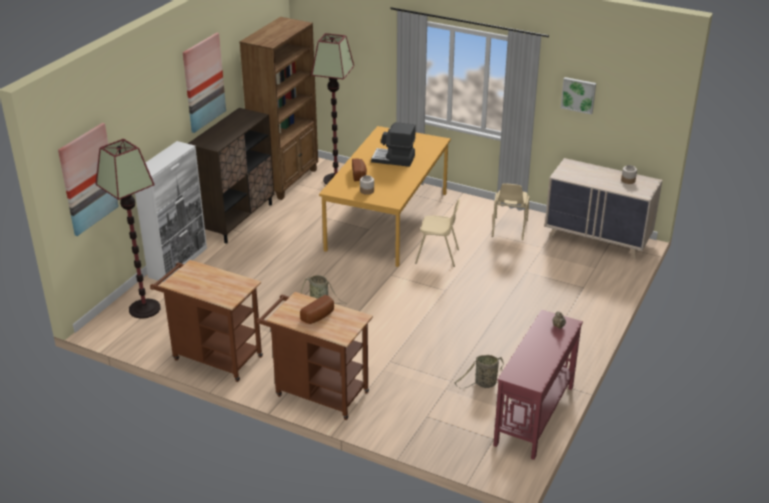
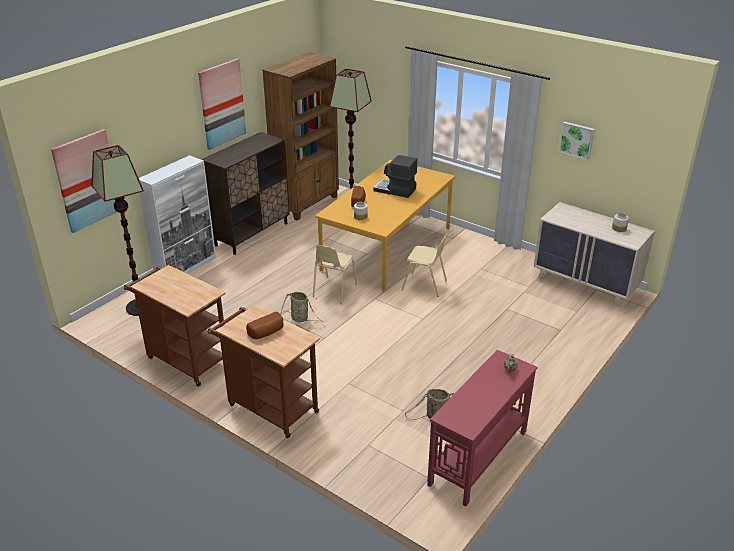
camera: 10 degrees right, 0 degrees up
(509, 229) = (500, 266): beige chair -> beige chair (334, 290)

